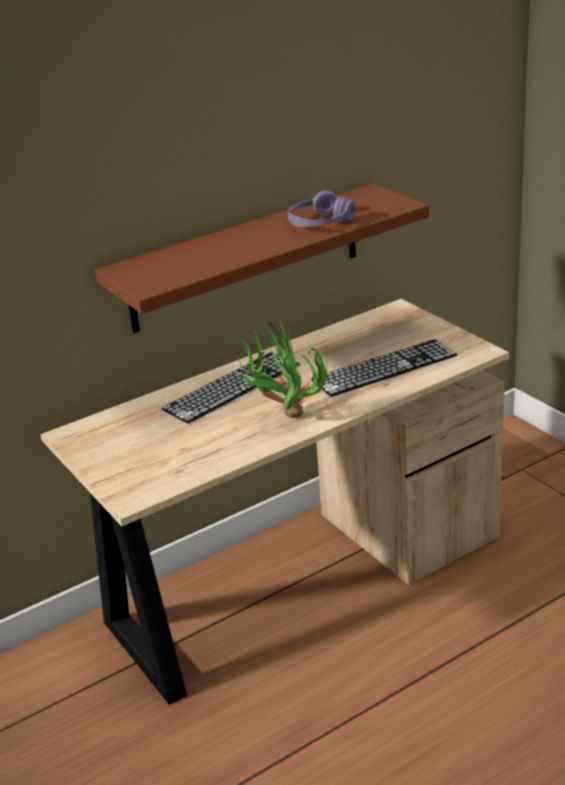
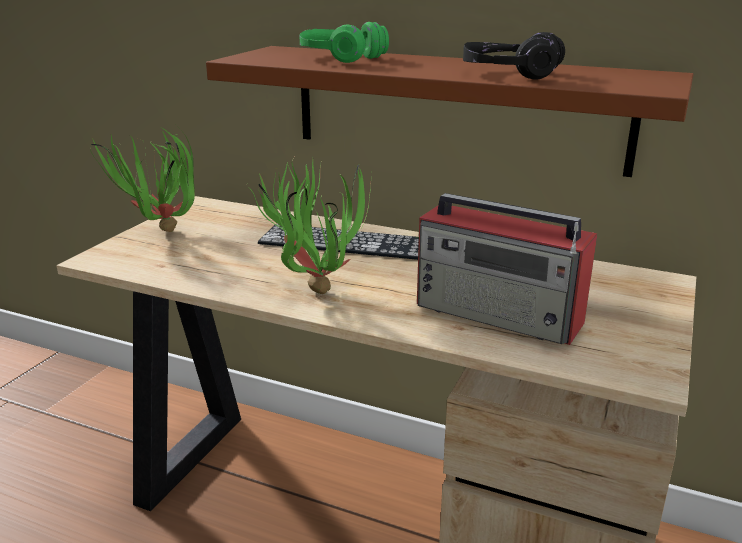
camera: 55 degrees right, 5 degrees down
(119, 463) = (161, 236): none -> potted plant
(195, 255) = (341, 58): none -> green headphones
(320, 224) = (510, 74): purple headphones -> black headphones
(384, 367) = (500, 314): keyboard -> radio

